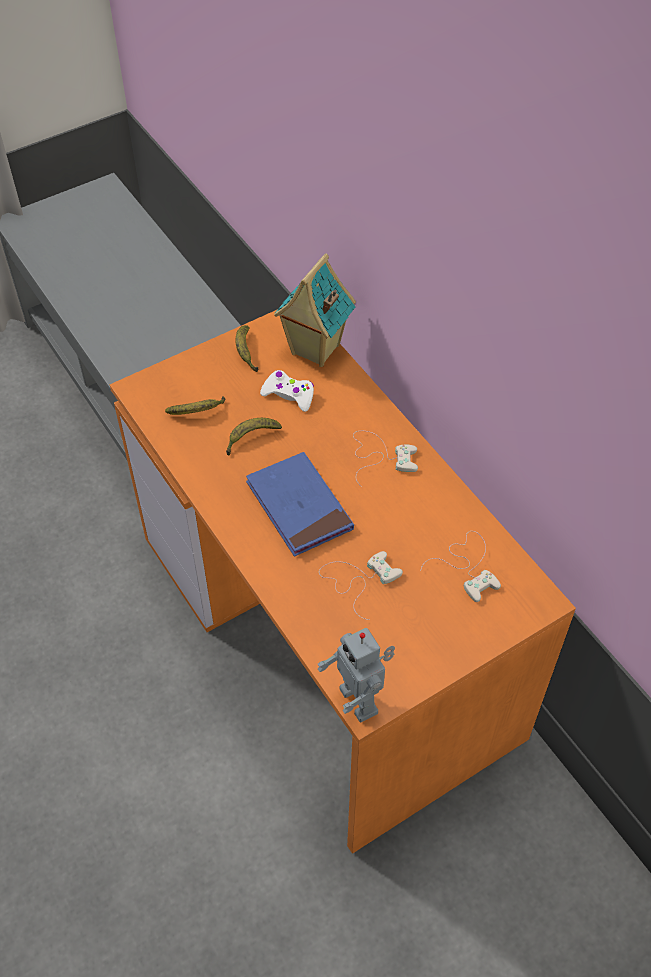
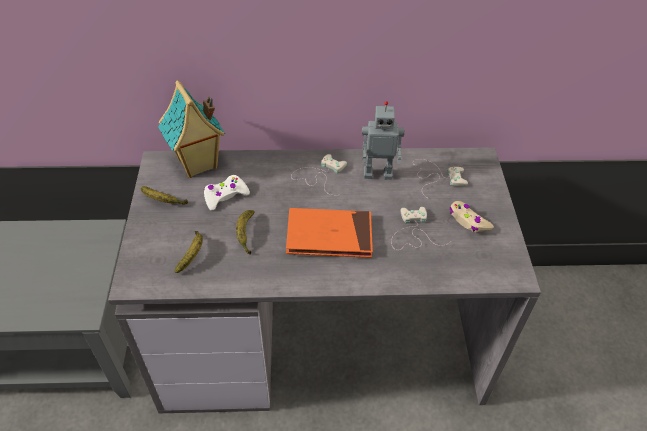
camera: 60 degrees left, 5 degrees down
(299, 507) = (329, 236): blue book -> orange book
(329, 634) = (323, 335): orange desk -> grey desk
(361, 700) = (510, 276): toy robot -> toy robot (378, 173)
(417, 626) = (468, 221): none -> beige game controller

